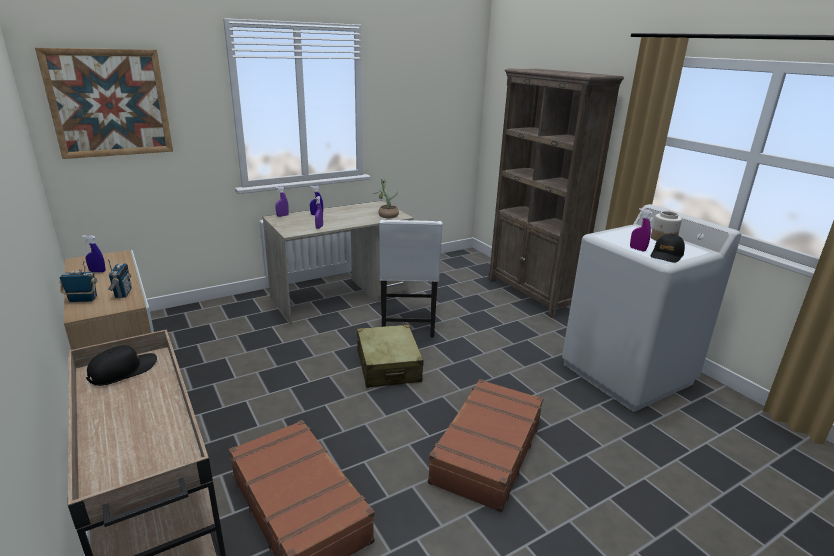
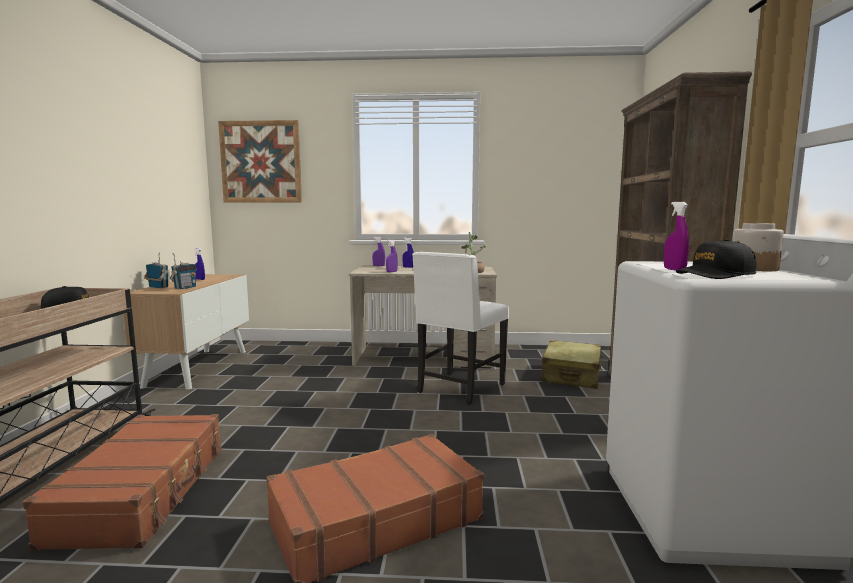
camera: 35 degrees right, 15 degrees down
(388, 366) = (388, 415): beige suitcase -> beige suitcase (571, 375)

